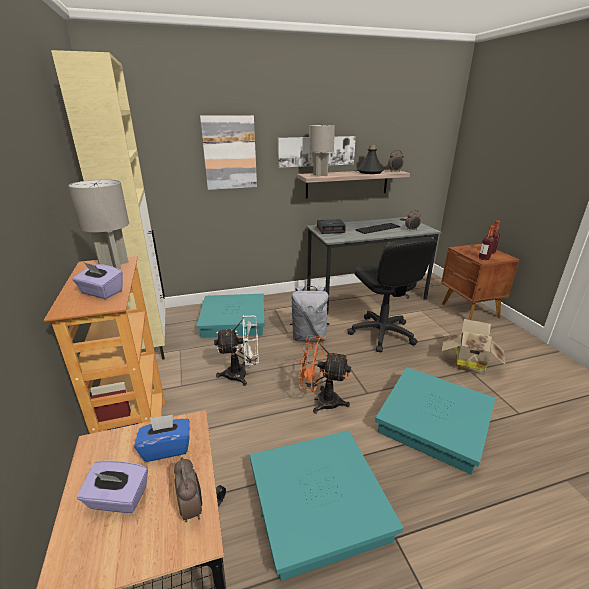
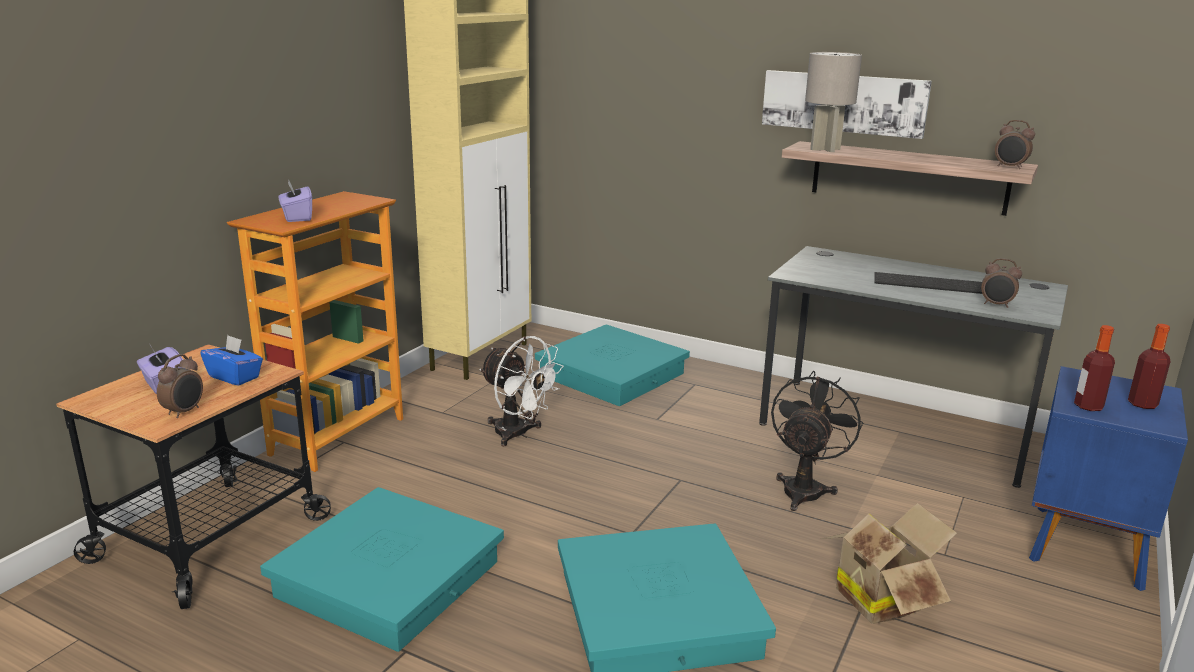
camera: 45 degrees right, 5 degrees down
(113, 265) = (357, 201): grey table lamp -> none
(229, 153) = (683, 88): picture -> none
(309, 337) = (678, 438): grey backpack -> none
(321, 401) = (558, 507): orange fan -> none
(331, 230) = (829, 262): alarm clock -> none
(370, 172) = (945, 160): black bottle -> none
(381, 333) = (805, 488): black office chair -> black fan
(469, 311) = (1084, 546): brown nightstand -> blue nightstand

